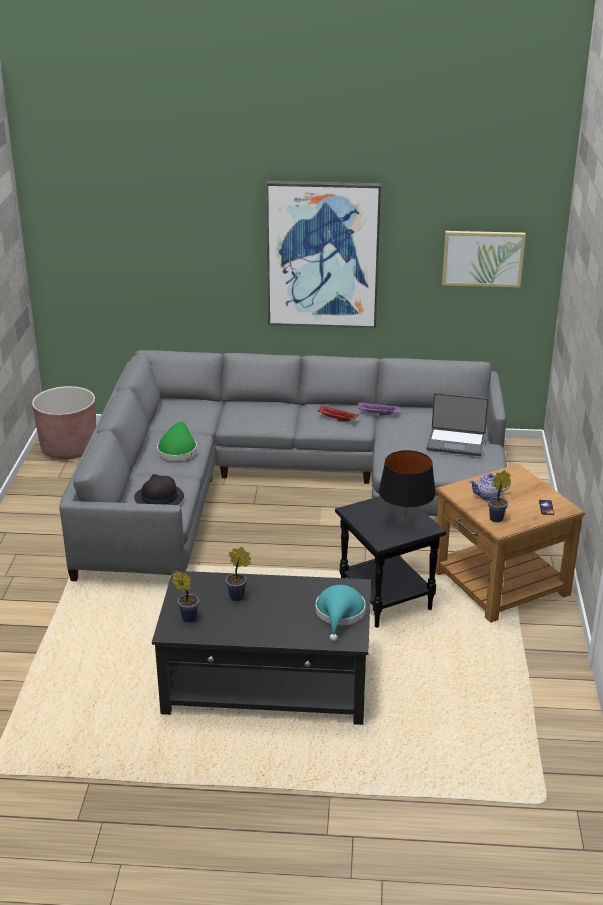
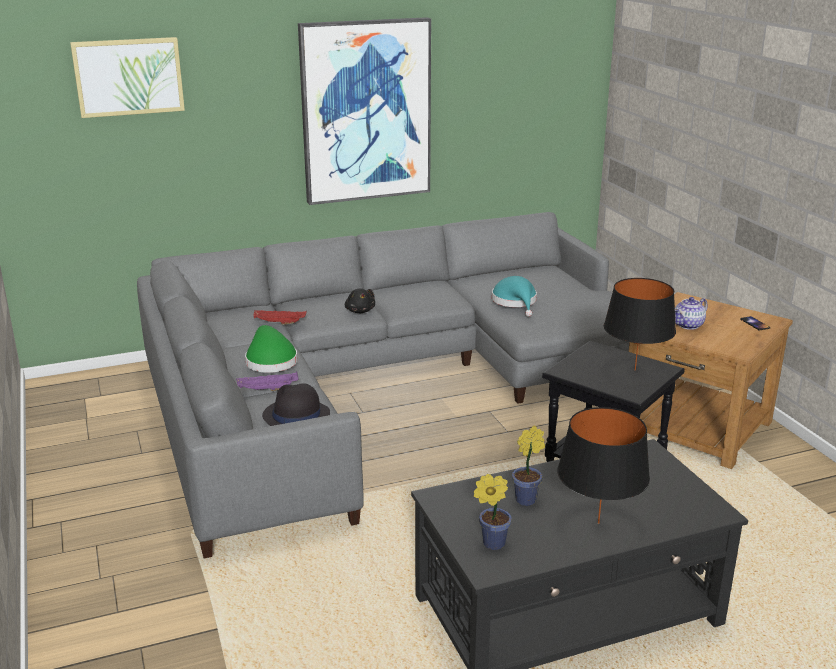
camera: 25 degrees left, 5 degrees down
(69, 448) = (79, 403): brown planter -> none
(266, 624) = (598, 523): none -> black table lamp
(278, 421) = (360, 311): none -> black plush toy
(336, 419) = (423, 297): red tray -> red tray (279, 323)
(339, 615) = (667, 487): turquoise hat -> turquoise hat (515, 302)
(377, 414) = (459, 285): purple tray -> purple tray (267, 390)
(456, 442) = (569, 294): laptop -> none
(483, 258) = (533, 97): picture -> picture (128, 77)
(498, 518) = (724, 343): potted plant -> none

